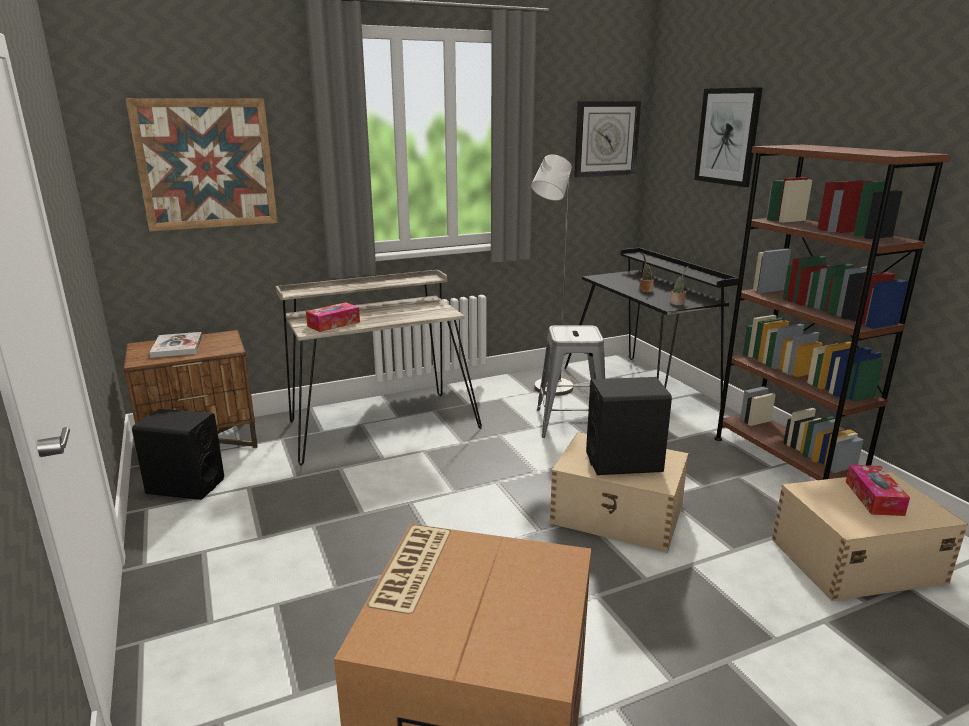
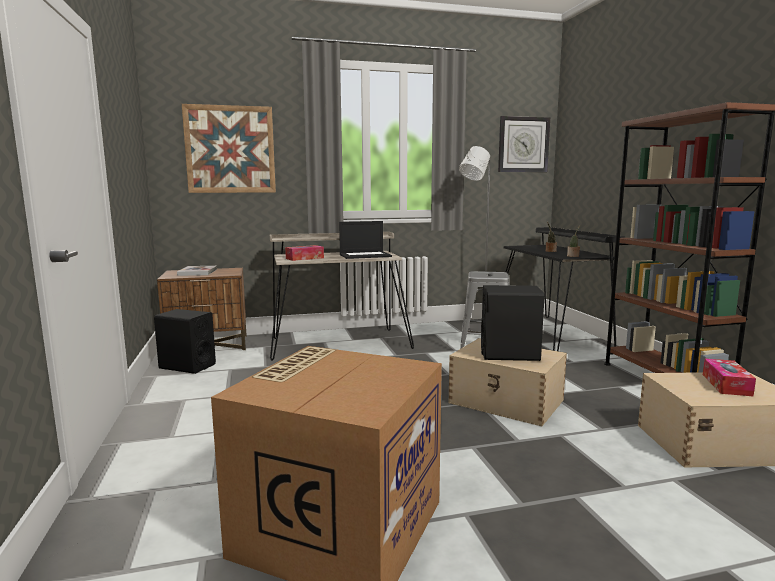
camera: 10 degrees right, 10 degrees down
(414, 312) = (365, 255): none -> laptop
(727, 136) = (612, 131): picture -> none

